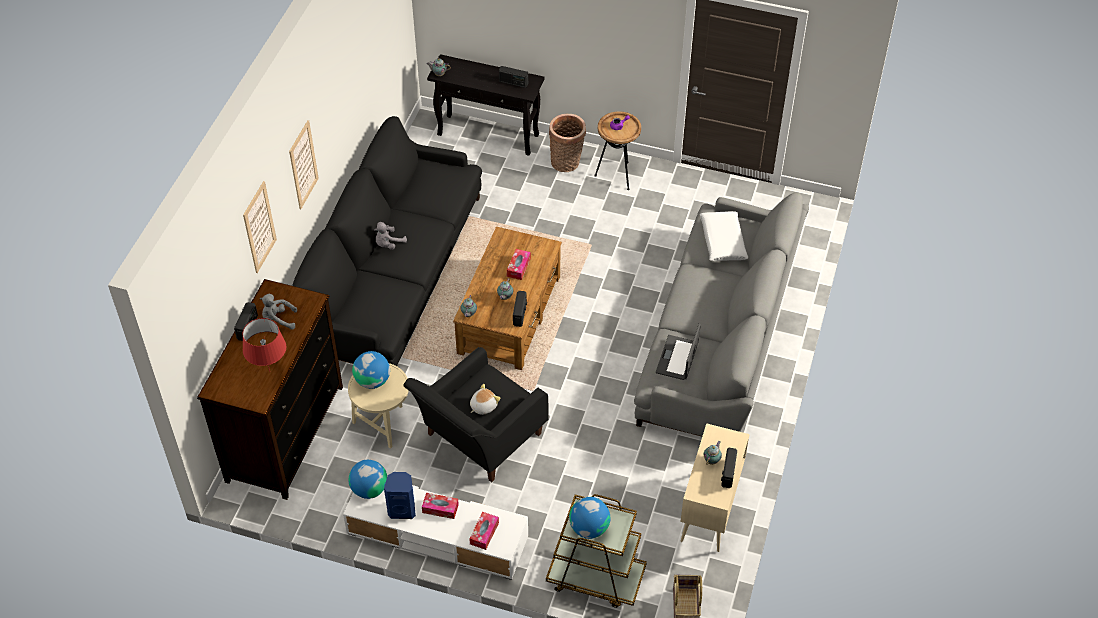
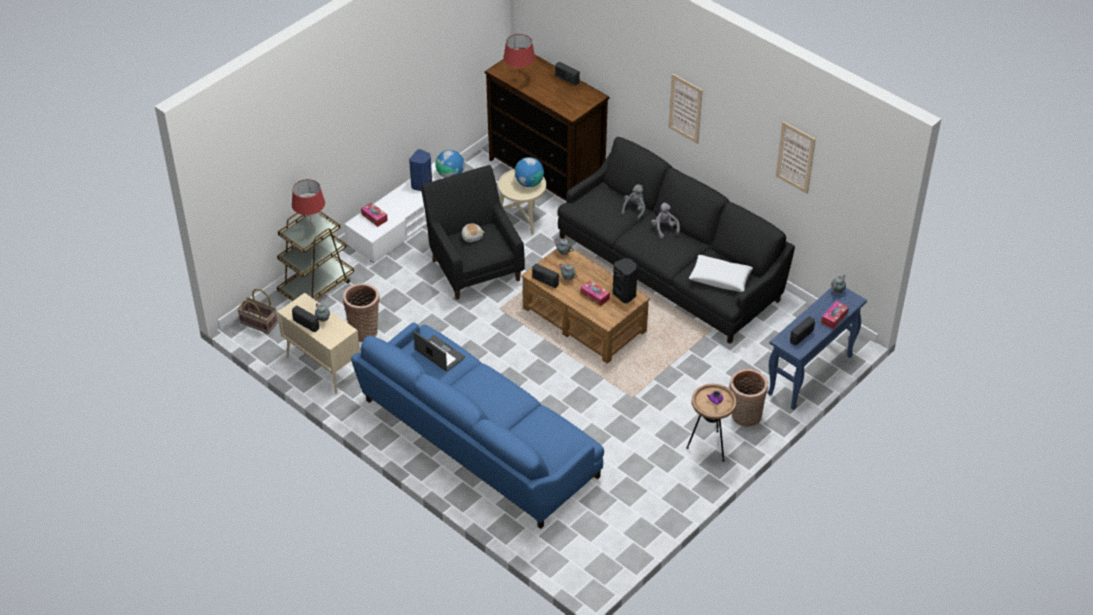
camera: 115 degrees right, 5 degrees down
(259, 227) = (621, 64): picture -> picture (795, 157)
(278, 321) = (563, 93): grey plush toy -> grey plush toy (634, 209)
(440, 508) = (410, 203): tissue box -> tissue box (834, 318)
(489, 135) = (810, 375): black console table -> blue console table
(503, 245) = (625, 295): none -> black speaker
(589, 528) = (311, 226): globe -> red table lamp
(635, 497) = (364, 330): none -> basket
(718, 338) = (477, 440): grey sofa -> blue sofa
(722, 241) = (544, 434): white pillow -> white pillow (720, 278)

